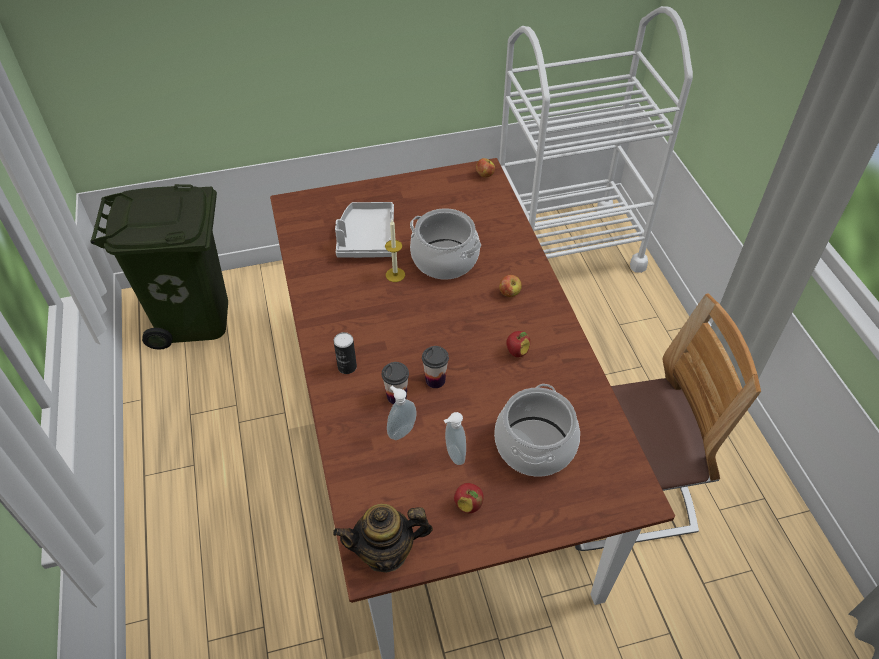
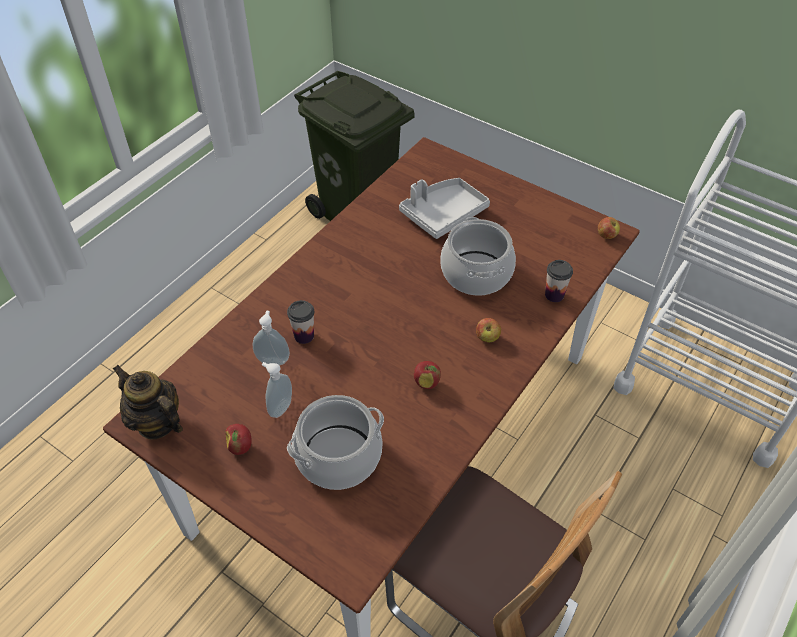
camera: 50 degrees right, 0 degrees up
(347, 367) = (303, 289): can -> none
(395, 275) = (424, 255): candle -> none
(435, 380) = (343, 349): cup -> cup (554, 295)

